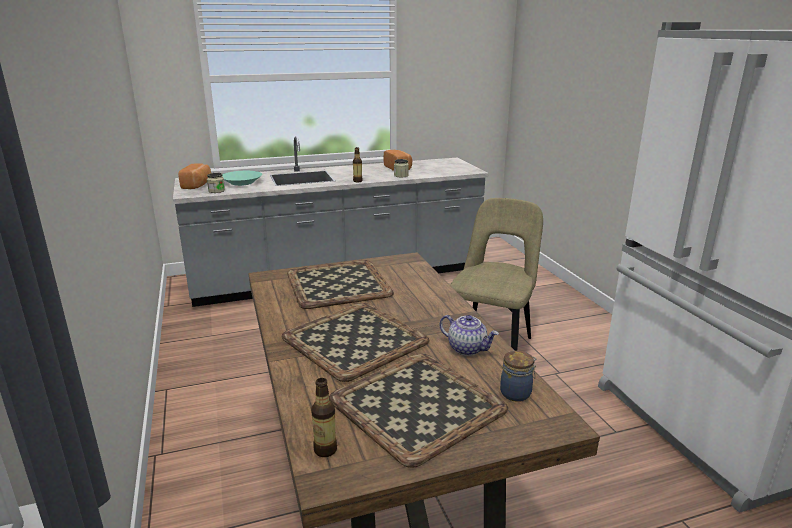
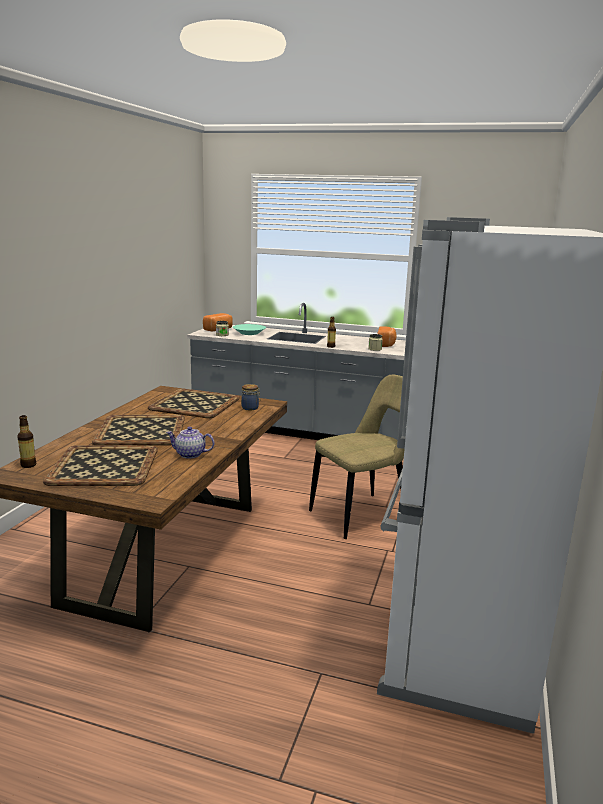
camera: 35 degrees right, 5 degrees down
(467, 348) = (190, 454): teapot -> teapot turned 120 degrees clockwise
(517, 393) = (164, 481): jar -> jar (250, 408)

